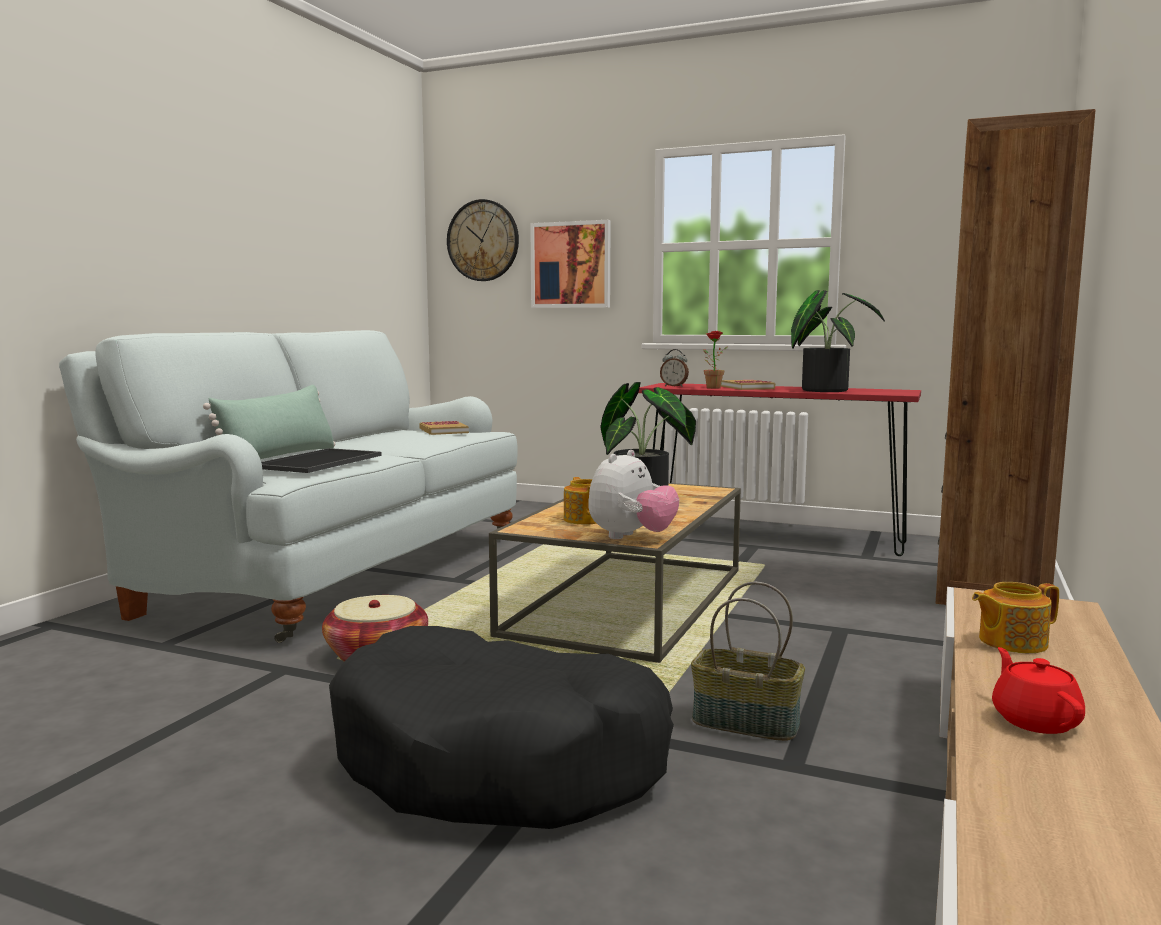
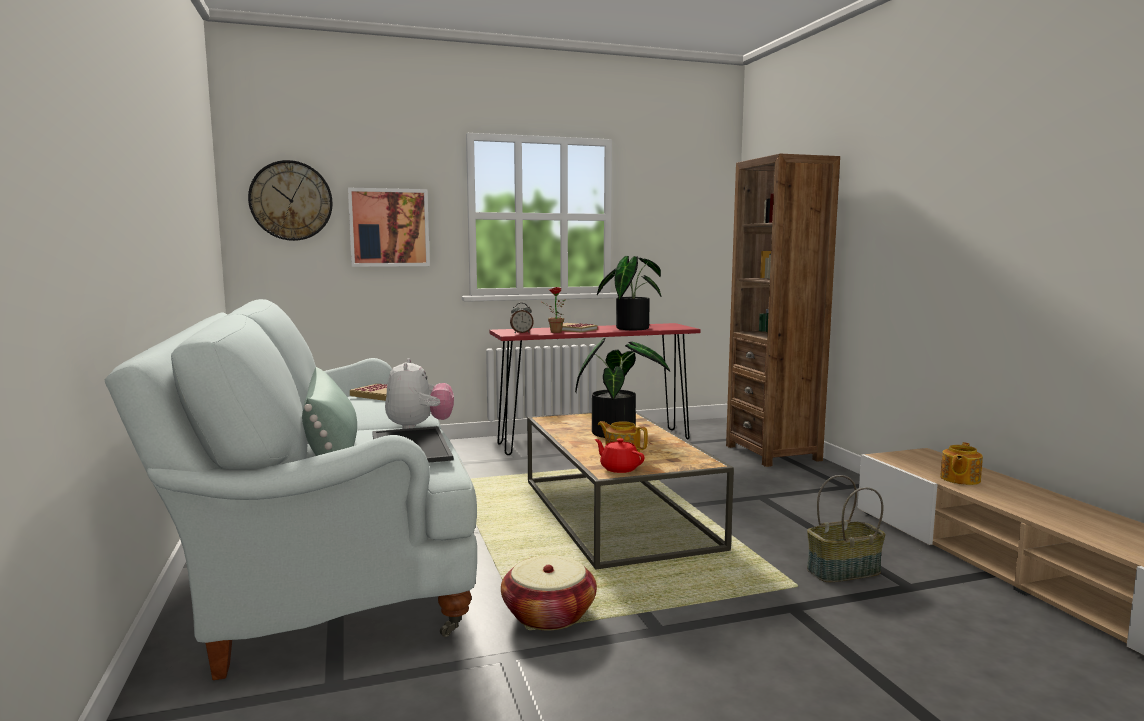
camera: 40 degrees left, 0 degrees up
(501, 761) = (799, 652): black dog bed -> none
(631, 537) = (691, 462): plush toy -> plush toy (419, 427)
(1035, 720) = (1063, 517): red teapot -> red teapot (619, 468)

